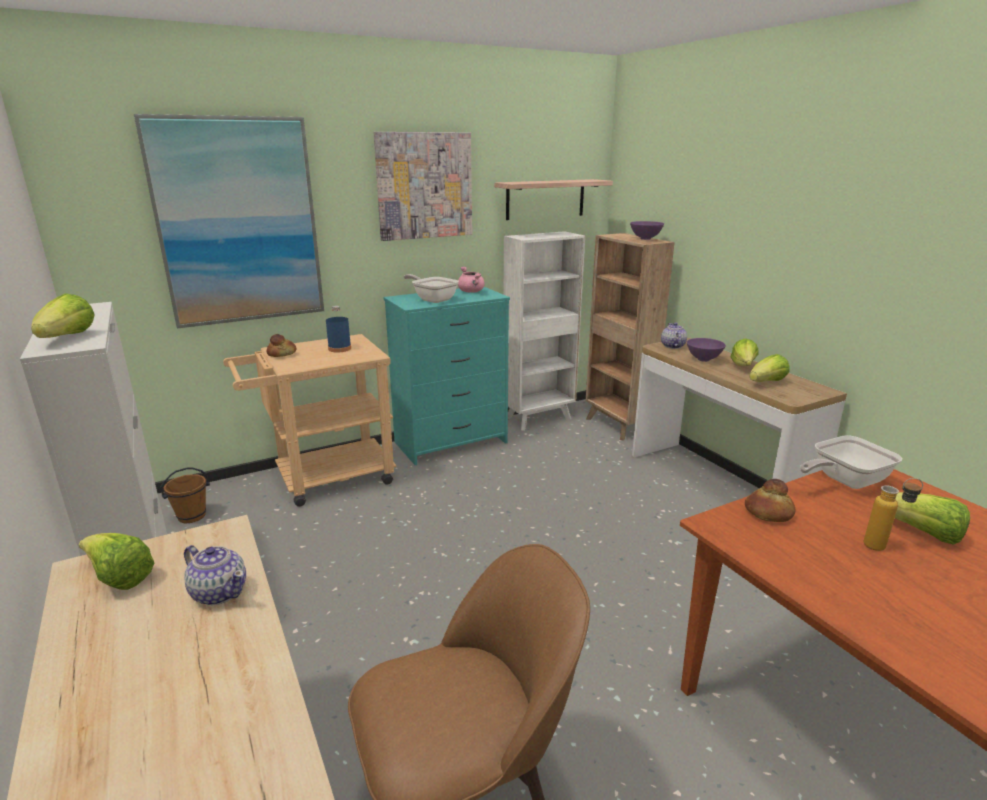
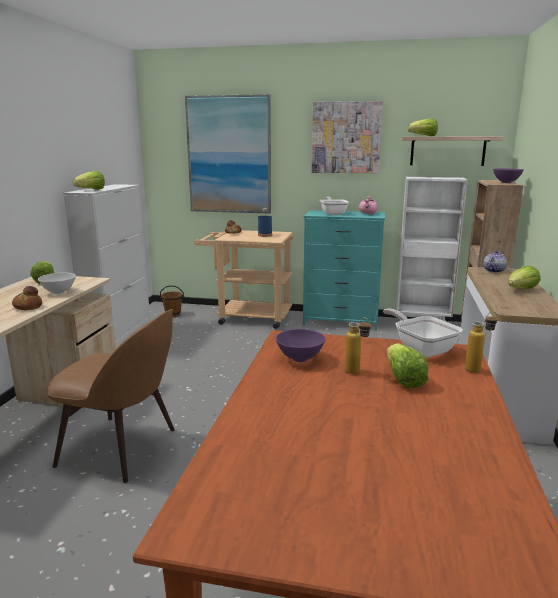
camera: 40 degrees right, 5 degrees down
(219, 592) = (59, 292): teapot -> white bowl
(703, 360) = (497, 281): purple bowl -> purple bowl (299, 359)
(767, 382) = (515, 300): lettuce -> lettuce (424, 136)
(768, 513) = (326, 342): bread -> bread (28, 307)
(844, 481) = (421, 348): frying pan -> frying pan turned 45 degrees clockwise
(926, 488) = (478, 369): none -> bottle

